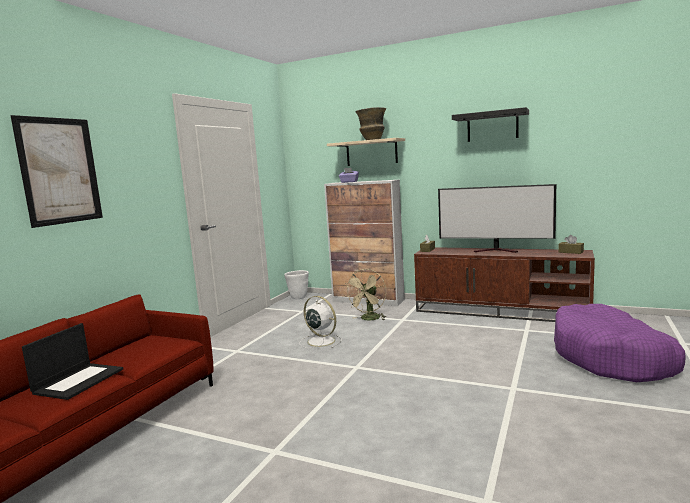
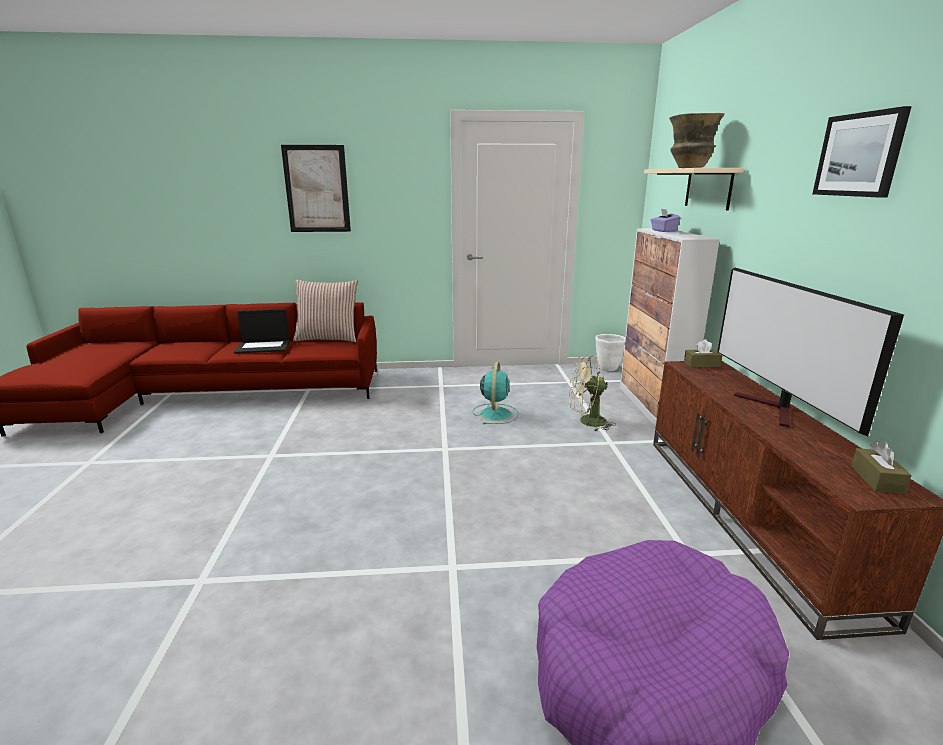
camera: 60 degrees right, 10 degrees up
(123, 346) = (328, 338): none -> pillow
(320, 341) = (495, 413): white fan -> turquoise fan
(492, 126) = (859, 155): black shelf -> picture

